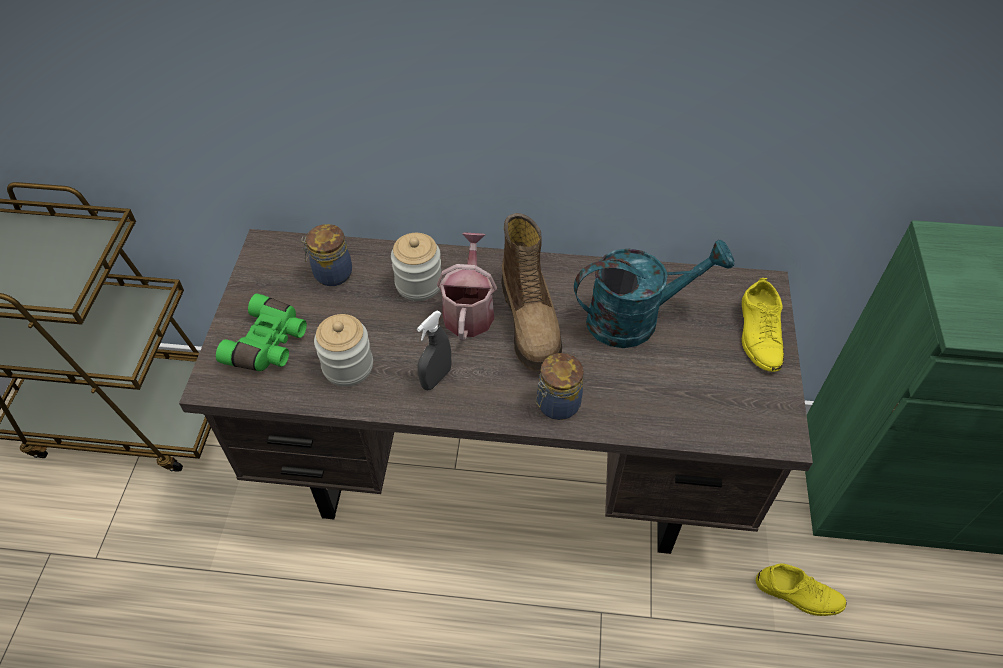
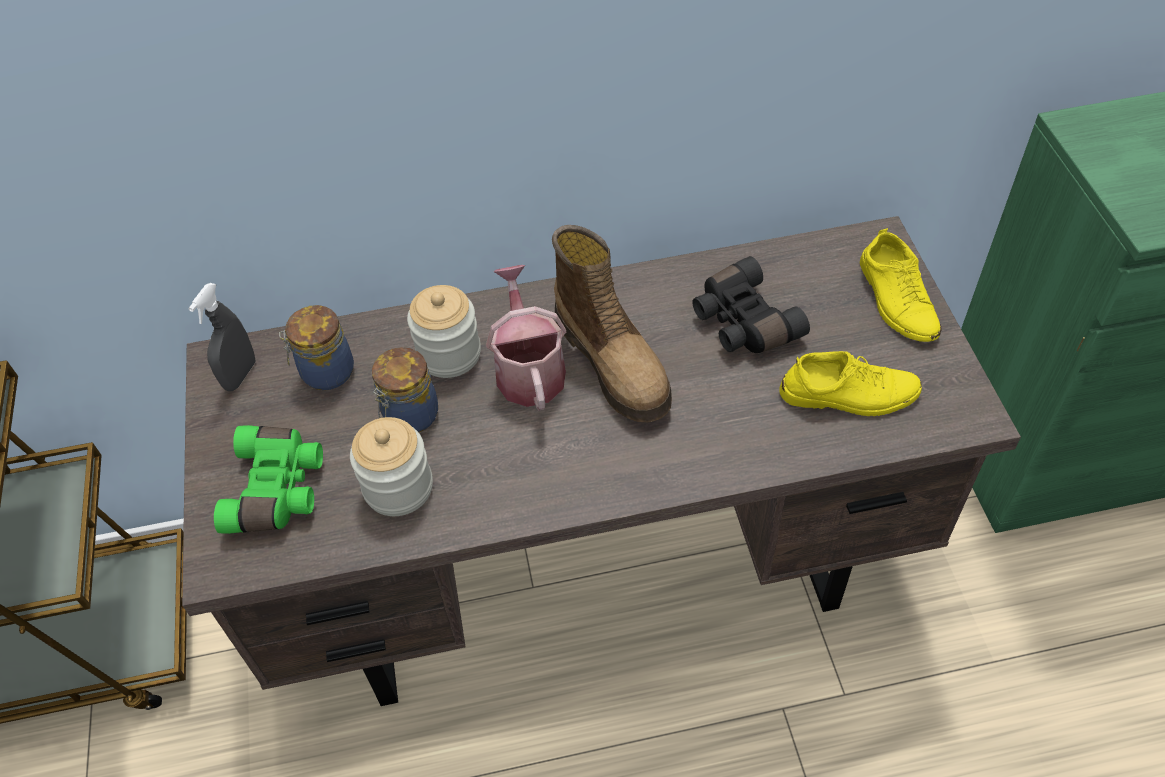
camera: 15 degrees left, 0 degrees up
(436, 378) = (522, 469): grey spray bottle -> grey spray bottle (240, 375)
(556, 405) = (689, 457): jar -> jar (409, 416)
(635, 318) = (742, 322): turquoise watering can -> black binoculars
(798, 594) = (1004, 608): yellow shoe -> yellow shoe (849, 394)

